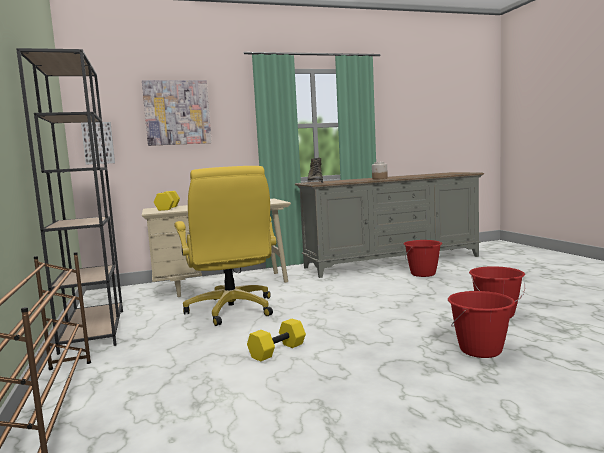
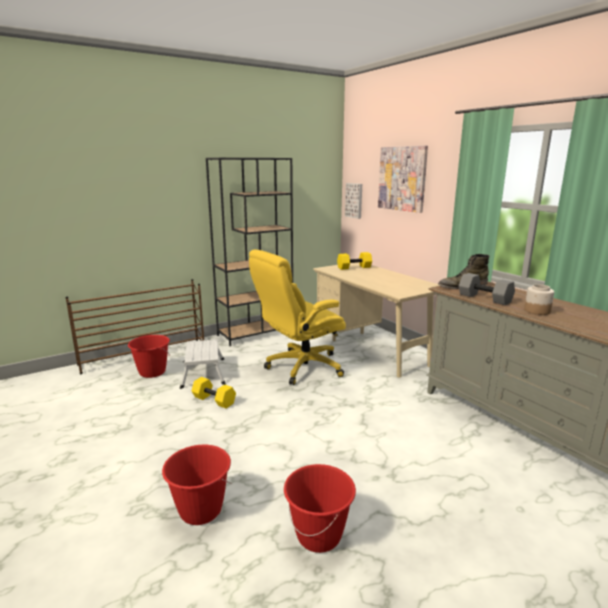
camera: 75 degrees right, 10 degrees up
(190, 359) = (203, 373): none -> white step ladder
(349, 181) = (483, 298): none -> grey dumbbell
(423, 274) = (498, 471): red bucket -> red bucket (152, 372)

